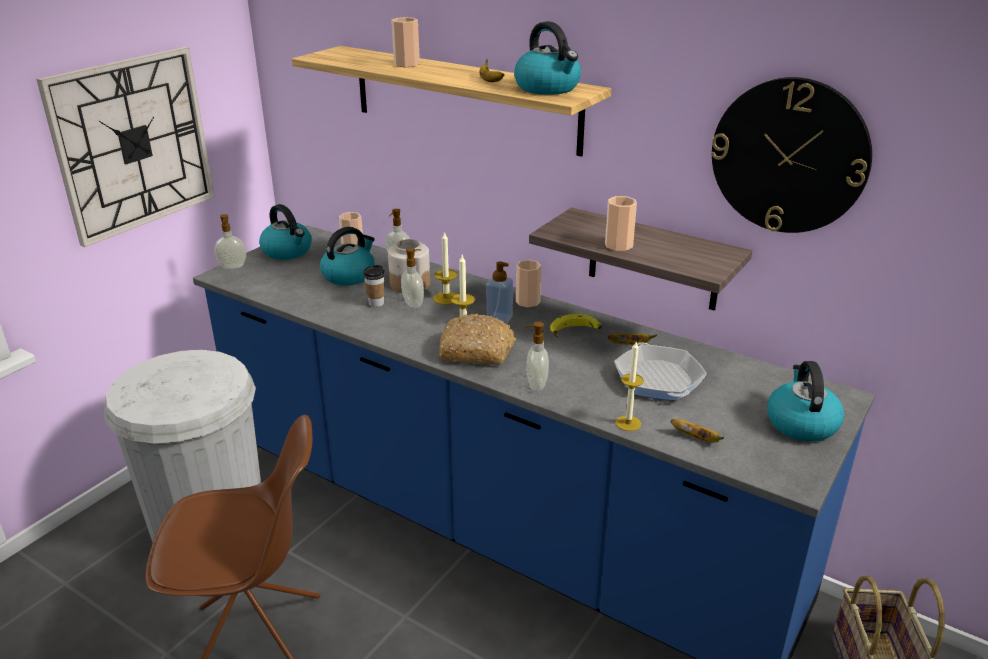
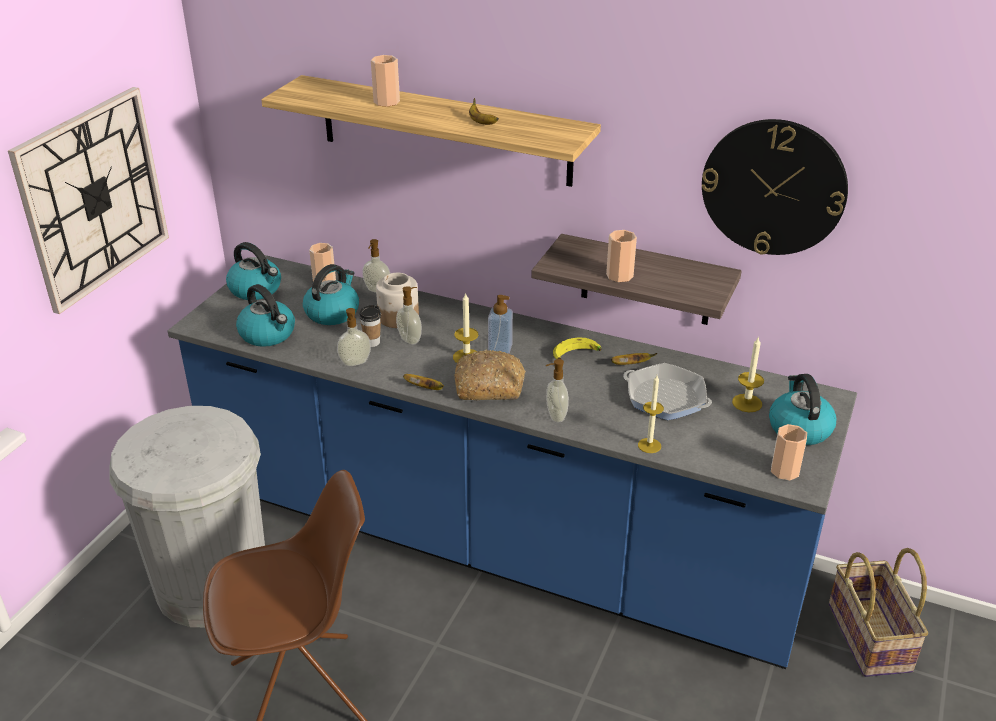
camera: 10 degrees left, 5 degrees up
(232, 267) = (205, 314): soap dispenser -> soap dispenser (355, 363)
(446, 298) = (440, 330): candle -> candle (747, 403)
(528, 301) = (522, 326): cup -> cup (785, 471)
(548, 88) = (542, 129): kettle -> kettle (268, 334)
(658, 379) = (665, 398): frying pan -> frying pan turned 150 degrees clockwise
(697, 438) = (712, 453): banana -> banana (425, 388)

